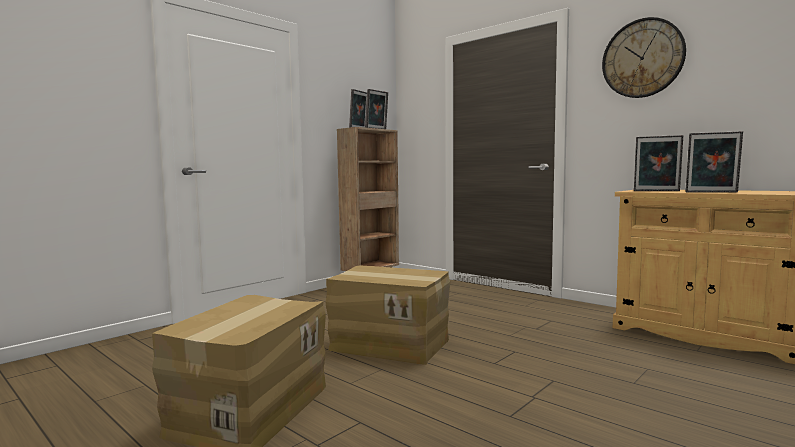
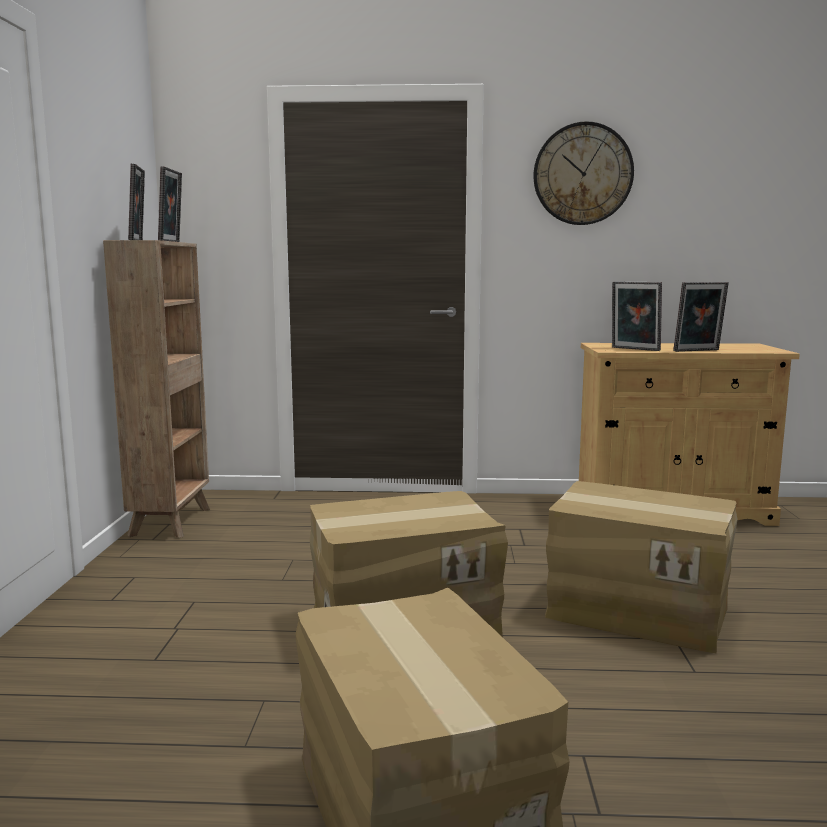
camera: 40 degrees left, 5 degrees up
(541, 377) = (638, 610): none -> cardboard box
(656, 191) = (634, 349): picture frame -> picture frame turned 60 degrees clockwise

